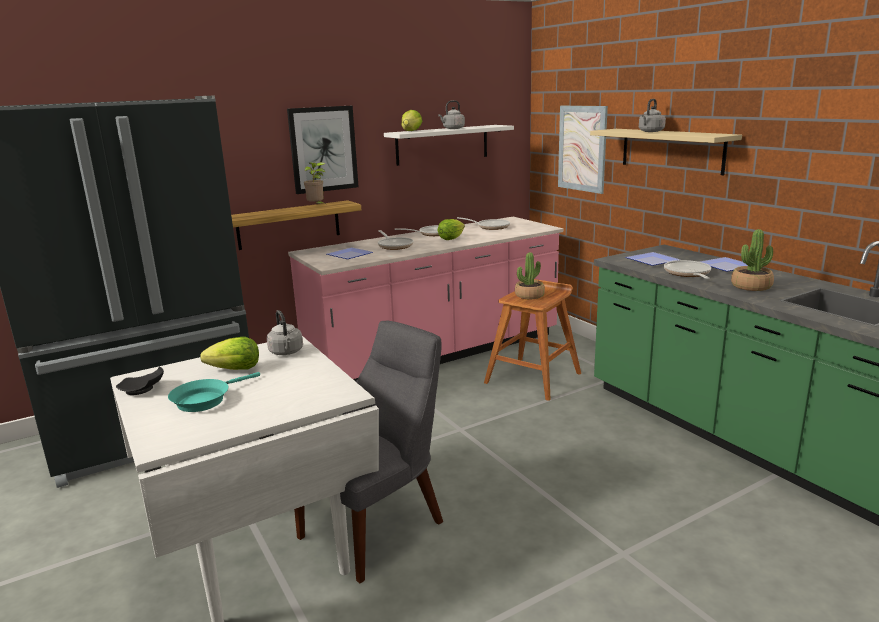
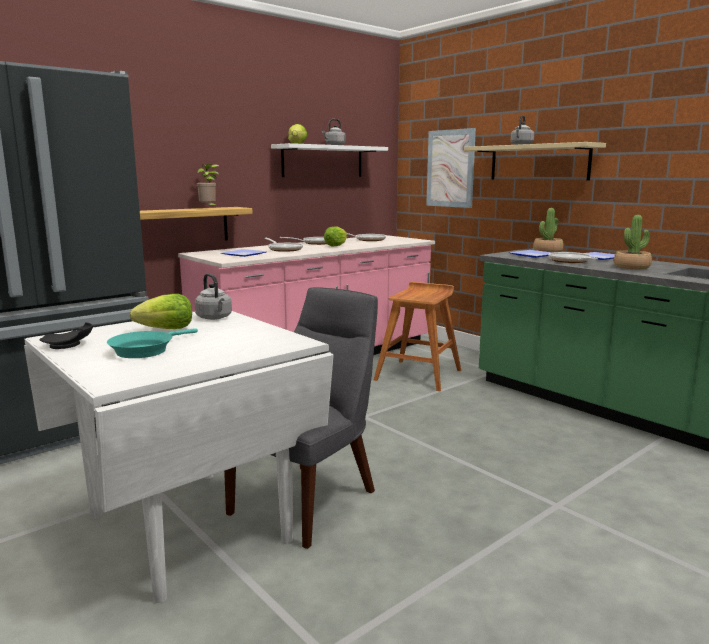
camera: 10 degrees left, 5 degrees down
(323, 149) = (214, 154): picture -> none
(529, 295) = (416, 294): potted plant -> potted plant (547, 251)

